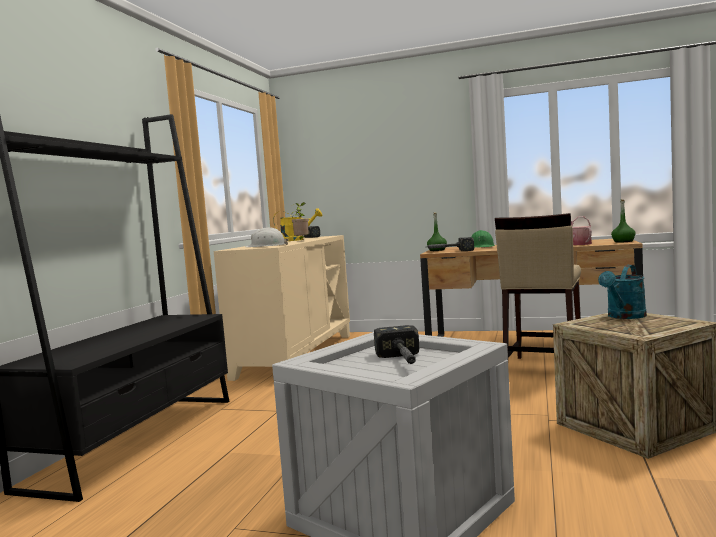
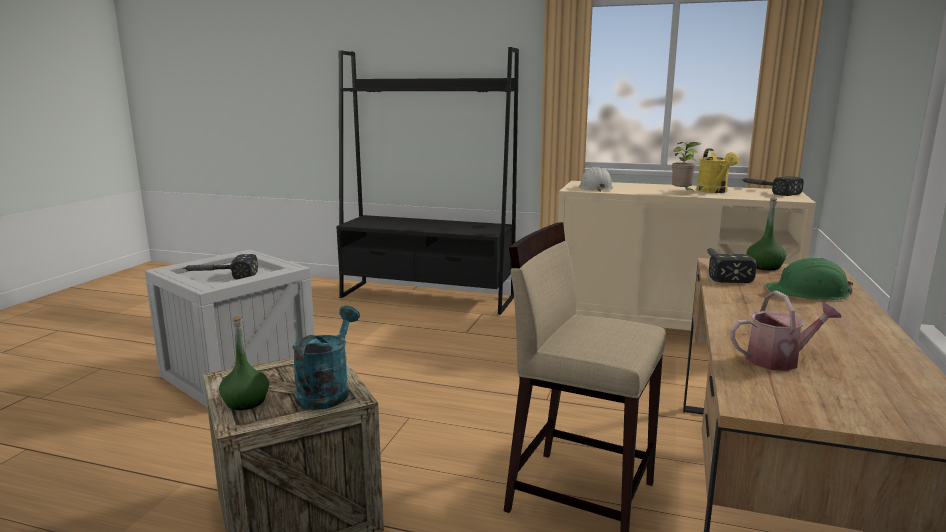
camera: 90 degrees right, 10 degrees up
(623, 241) = (805, 409): green bottle -> green bottle (246, 402)
(624, 316) = (327, 391): turquoise watering can -> turquoise watering can turned 60 degrees clockwise

